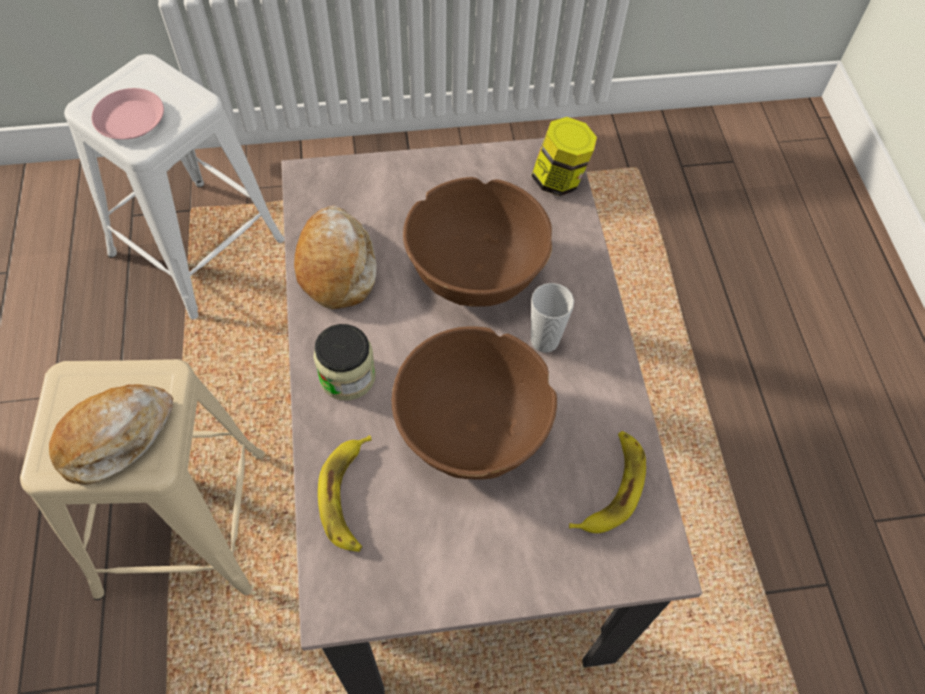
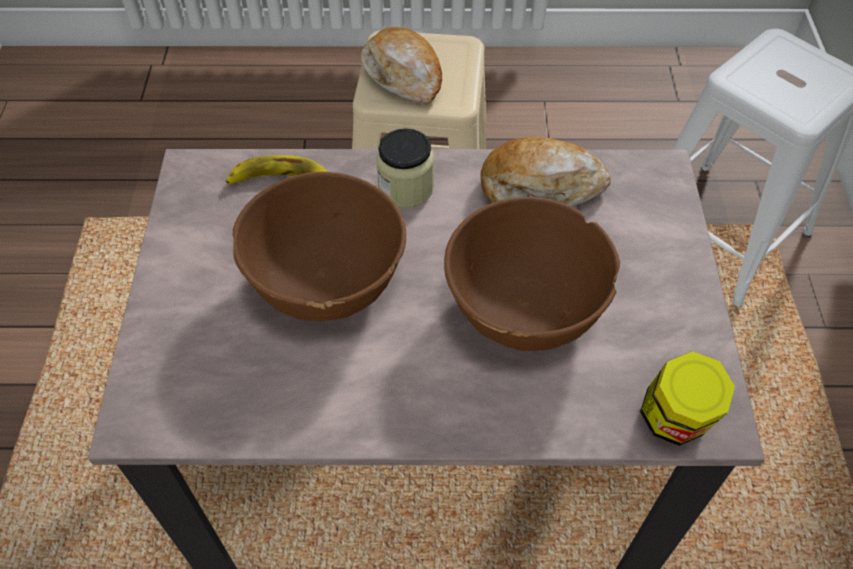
camera: 100 degrees right, 5 degrees down
(130, 119) = (767, 70): pink plate -> none
(544, 340) = (421, 361): cup -> none
(611, 487) = (228, 394): banana -> none

